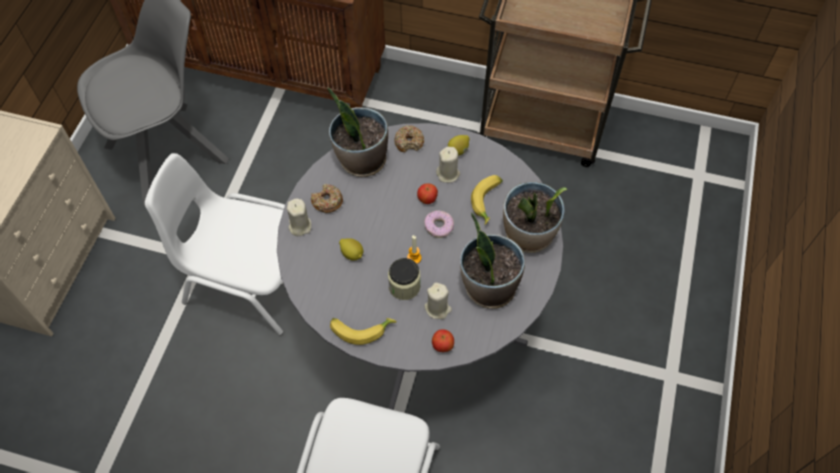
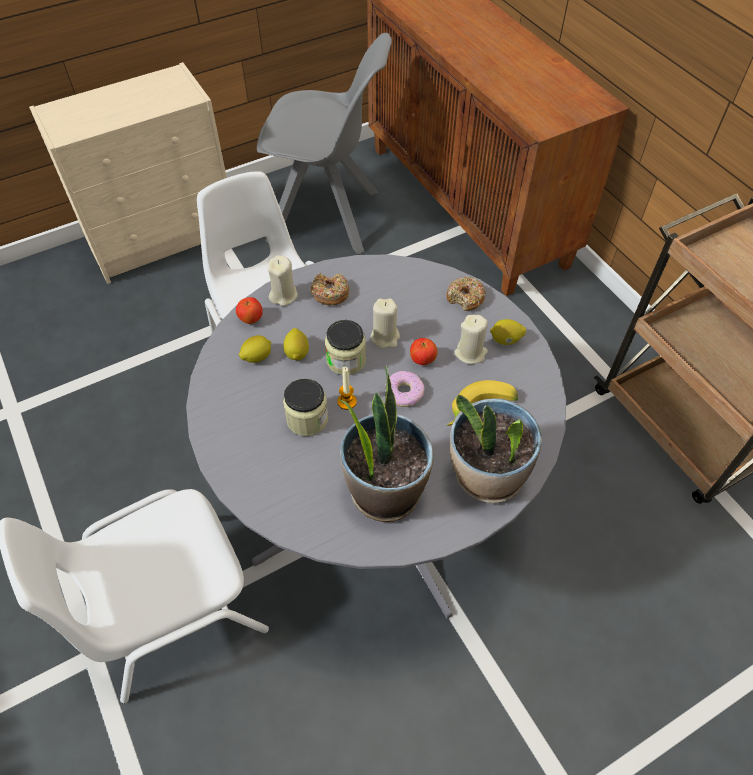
camera: 45 degrees right, 5 degrees down
(331, 276) = (256, 357): none -> lemon
(361, 160) = (402, 282): potted plant -> none
(361, 328) = (225, 422): banana -> none
(385, 234) = (346, 360): none -> jar
(438, 308) = (312, 466): beige candle -> beige candle (385, 337)
(442, 345) = (275, 504): apple -> apple (250, 319)

